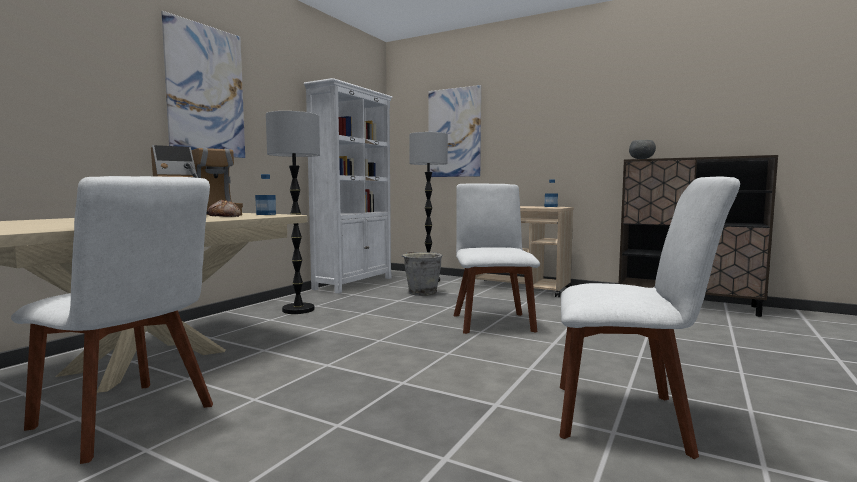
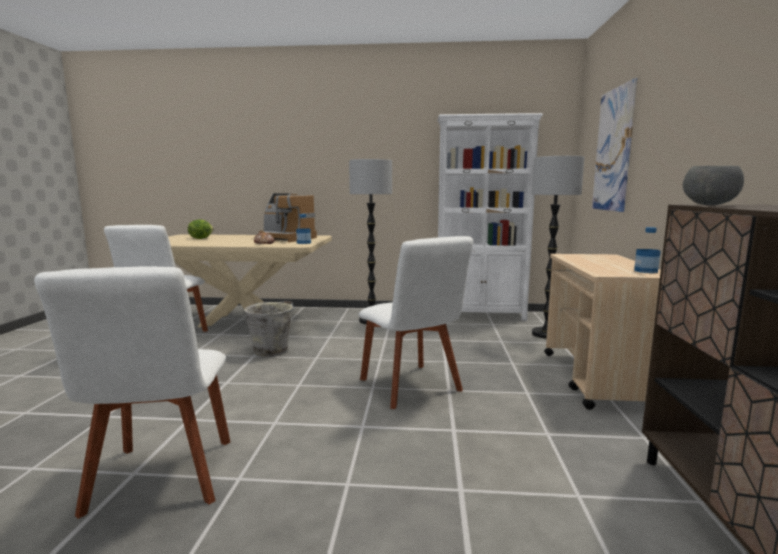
camera: 65 degrees right, 5 degrees up
(45, 223) = (200, 238): none -> lettuce
(206, 91) = (338, 147): picture -> none
(422, 292) = (488, 341): grey bucket -> grey bucket (272, 350)
(492, 322) = (412, 387): white chair -> white chair turned 90 degrees clockwise

